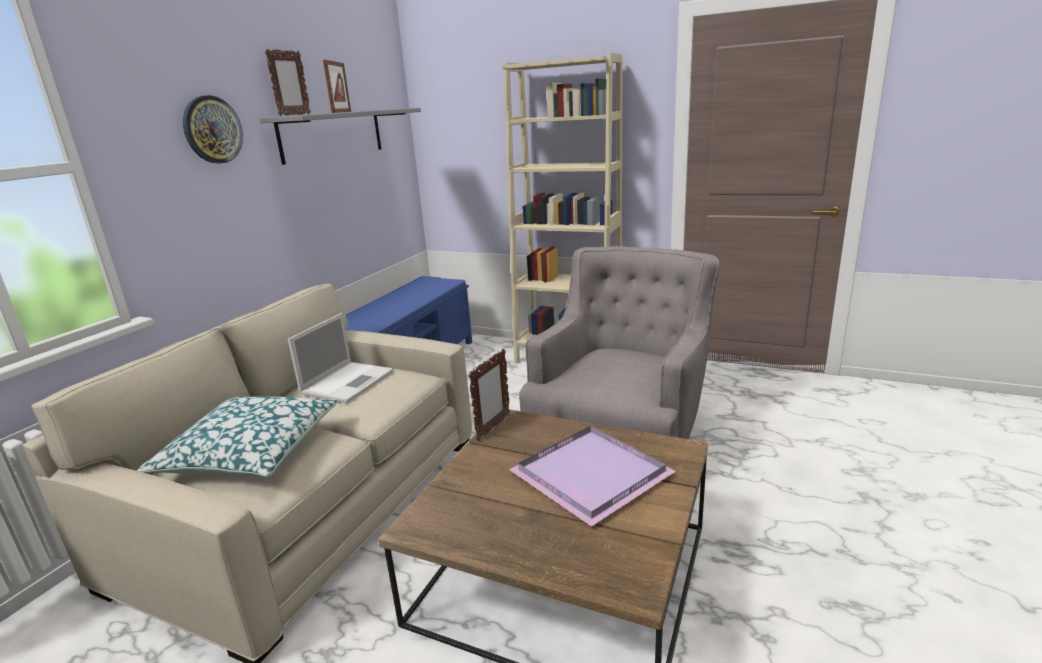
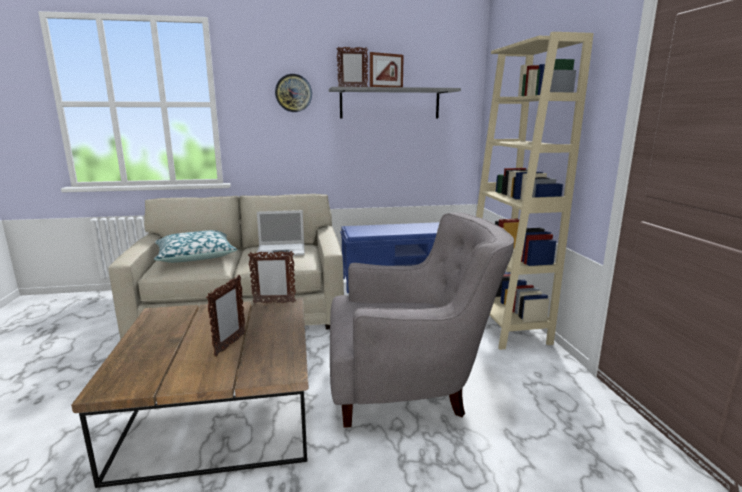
camera: 55 degrees right, 5 degrees down
(587, 475) = (230, 345): purple tray -> picture frame

